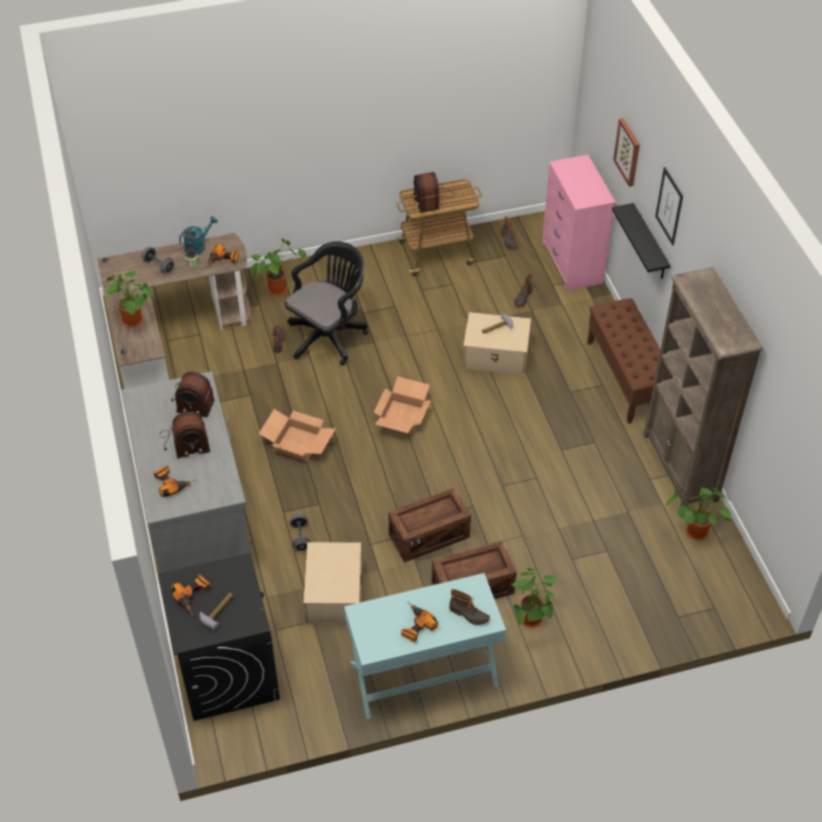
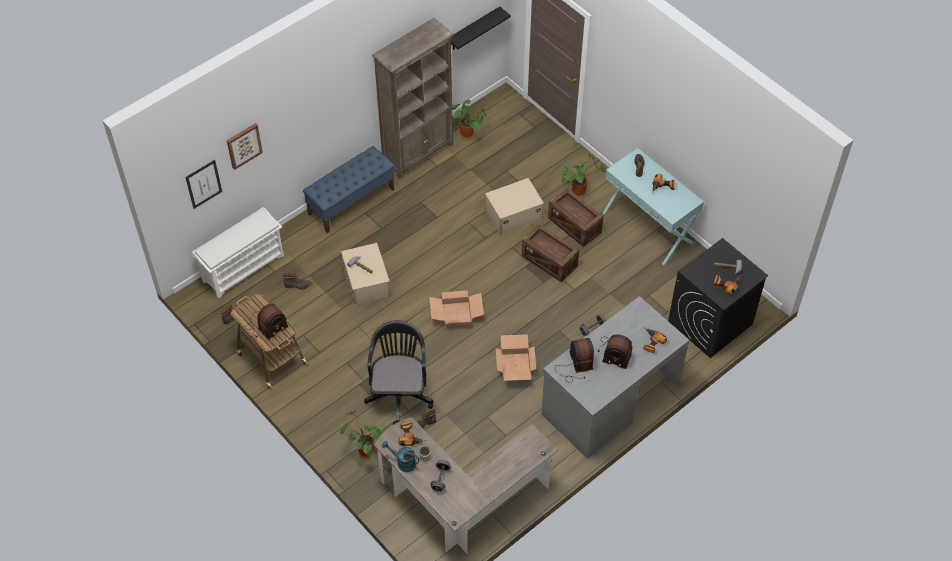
camera: 115 degrees left, 5 degrees up
(134, 321) = (509, 463): potted plant -> none
(184, 441) = (614, 352): radio -> radio turned 150 degrees clockwise
(329, 335) = (400, 392): black office chair -> black office chair turned 75 degrees clockwise
(334, 593) = (622, 292): beige storage box -> beige storage box (513, 214)
(571, 263) = (243, 267): pink dresser -> white shoe rack
(626, 378) = (351, 201): brown bench -> blue bench
(649, 243) = (297, 145): black shelf -> black shelf (473, 29)
(669, 206) = (307, 99): picture -> picture (203, 184)

